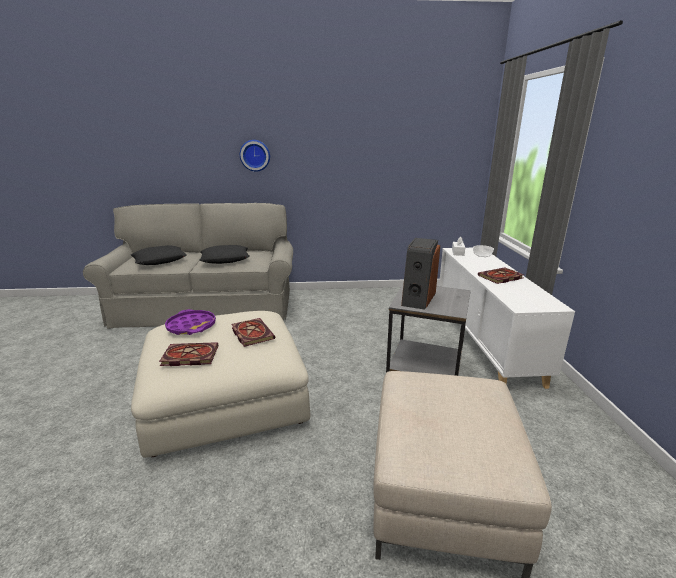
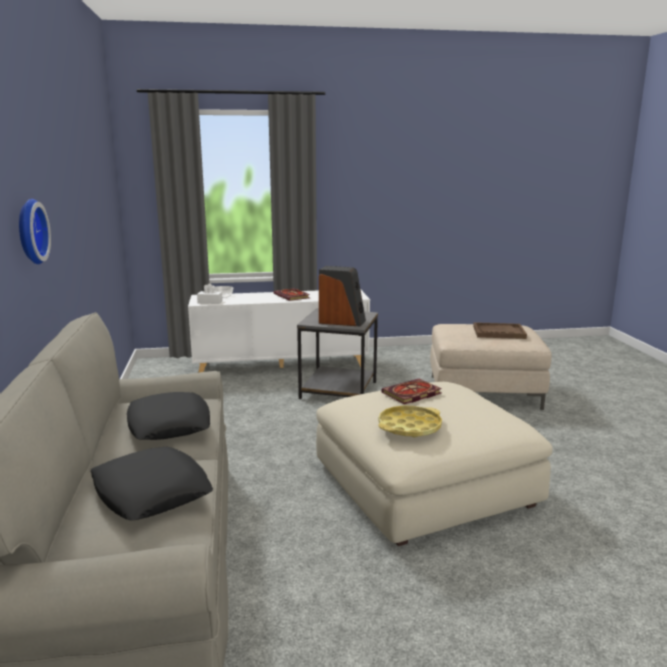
camera: 95 degrees left, 5 degrees down
(188, 356) = (476, 415): book -> none
(191, 326) = (409, 427): purple tray -> yellow tray
(452, 426) = (498, 332): none -> brown tray

